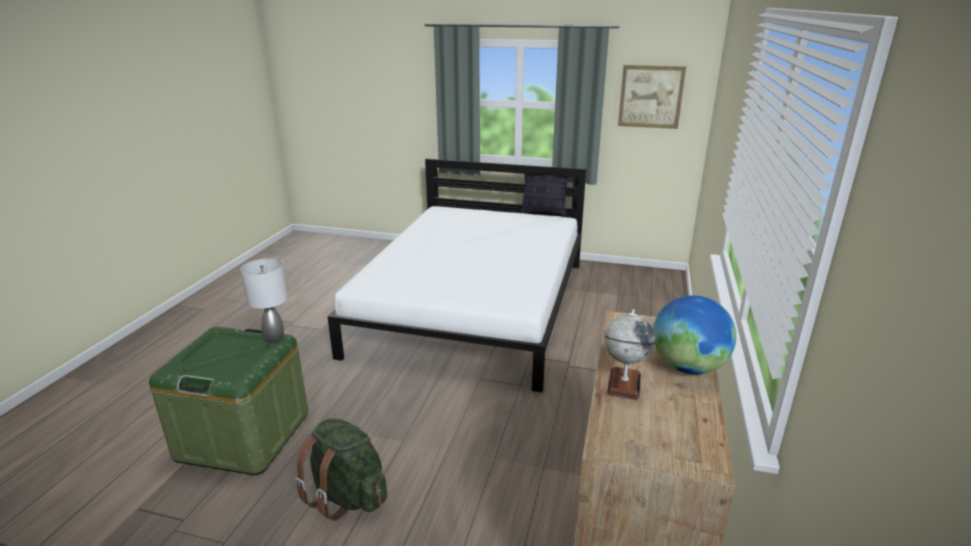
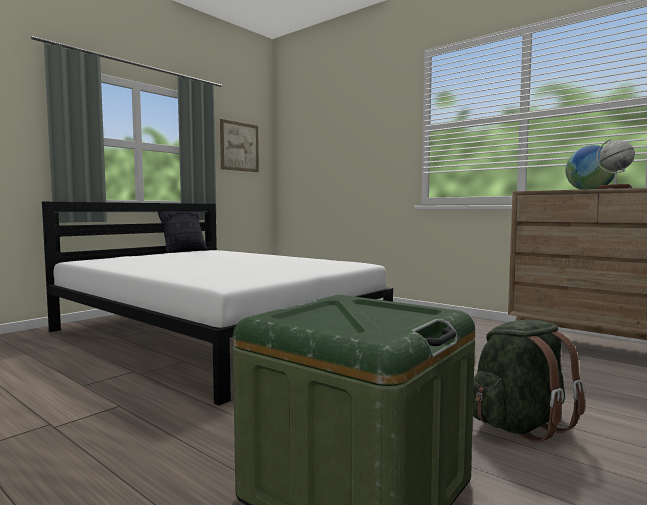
camera: 65 degrees left, 20 degrees down
(275, 338) = (341, 297): grey table lamp -> none

